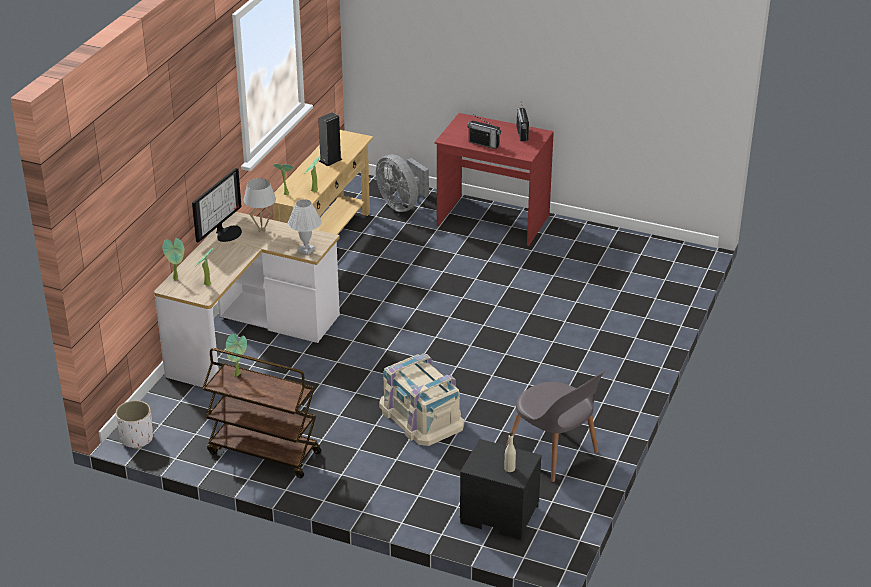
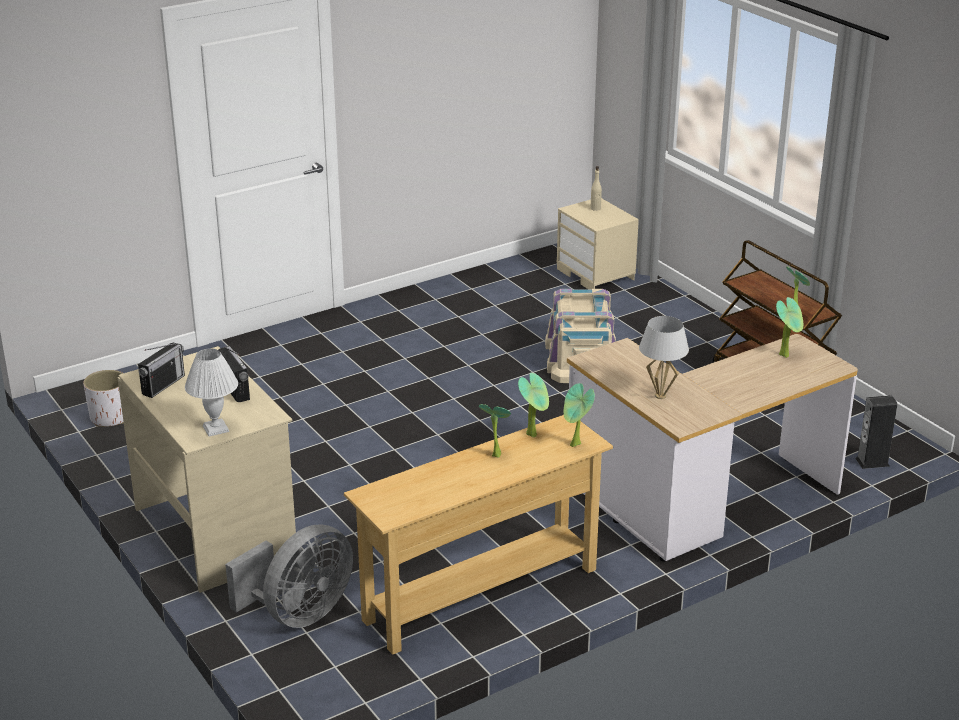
camera: 145 degrees left, 5 degrees down
(137, 439) = (906, 440): white planter -> white planter (110, 417)
(177, 278) = (818, 374): potted plant -> potted plant (495, 454)
(226, 233) = (711, 408): monitor -> none
(305, 250) = (627, 353): white table lamp -> white table lamp (216, 429)
(330, 160) = (456, 474): speaker -> speaker (872, 462)
(402, 205) = (299, 614): grey fan -> grey fan turned 45 degrees clockwise
(492, 220) = (217, 532): red desk -> beige desk
(498, 515) = (596, 274): black nightstand -> beige nightstand
(554, 453) = (495, 293): grey chair -> none

